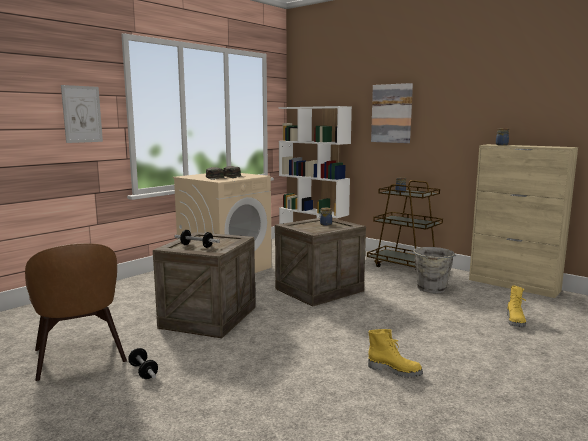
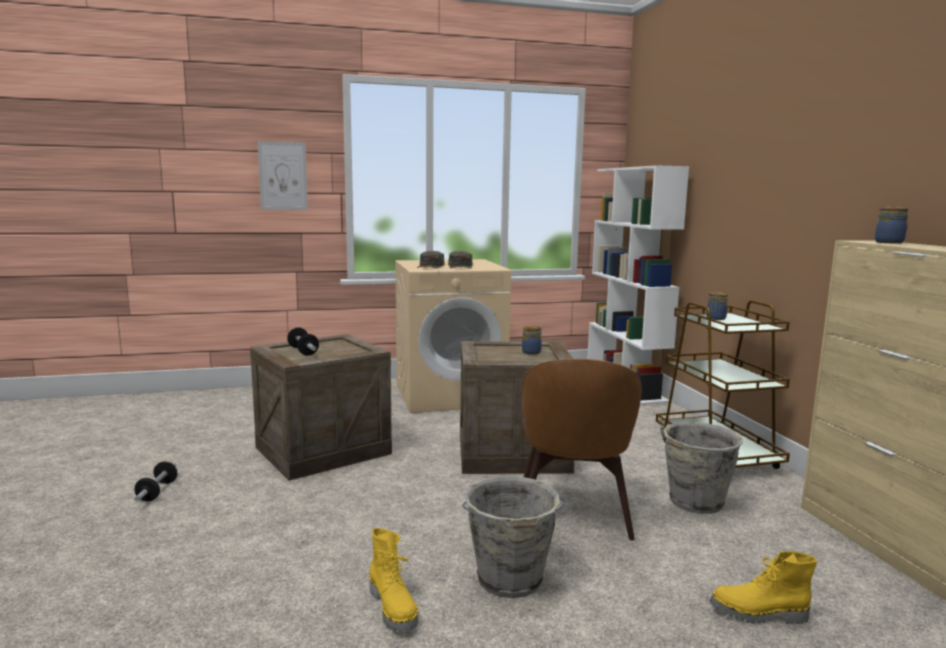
camera: 35 degrees right, 0 degrees up
(80, 357) = (144, 456): brown chair -> brown chair (573, 514)
(392, 113) = (740, 178): picture -> none
(419, 342) = (510, 580): none -> grey bucket
(516, 321) = (759, 614): yellow boot -> yellow boot turned 45 degrees clockwise

